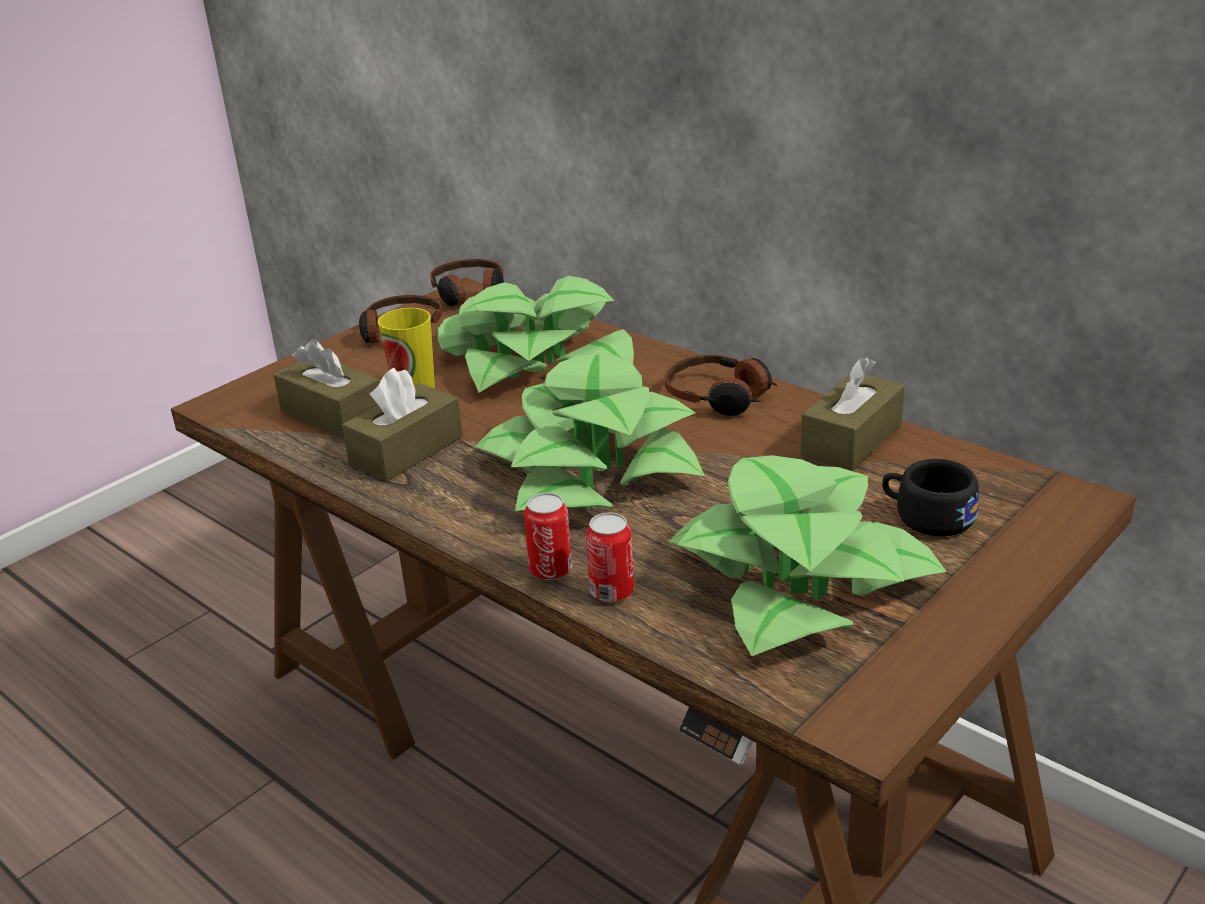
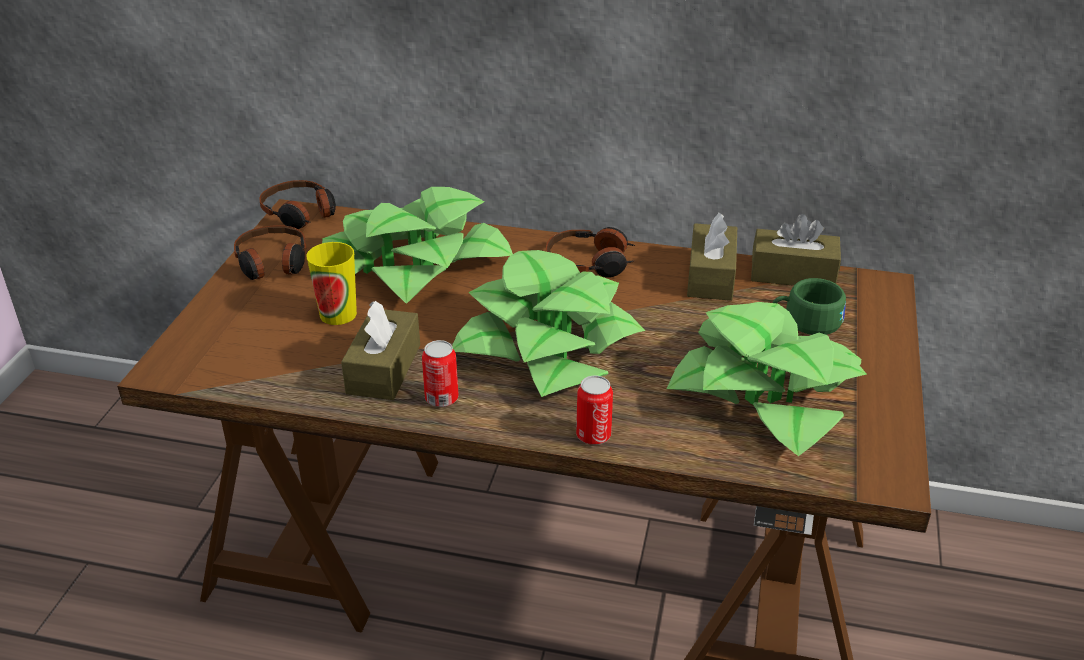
camera: 30 degrees left, 5 degrees up
(332, 414) = (285, 353): brown tissue box -> brown tissue box (793, 274)
(612, 591) = (652, 438): can -> can (441, 398)
(926, 516) = (806, 321): black cup -> green cup

